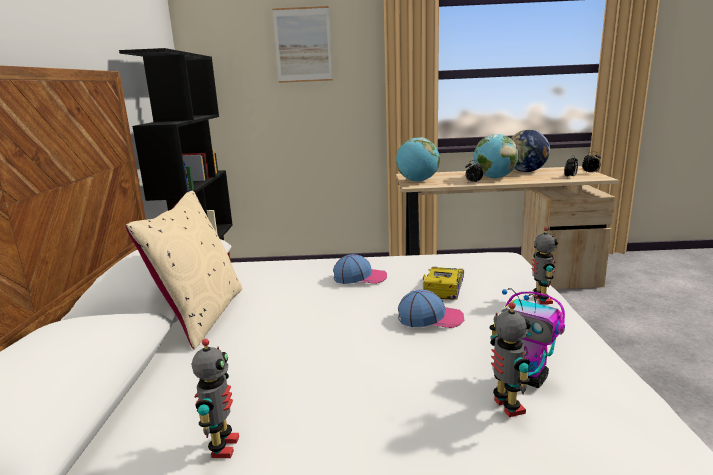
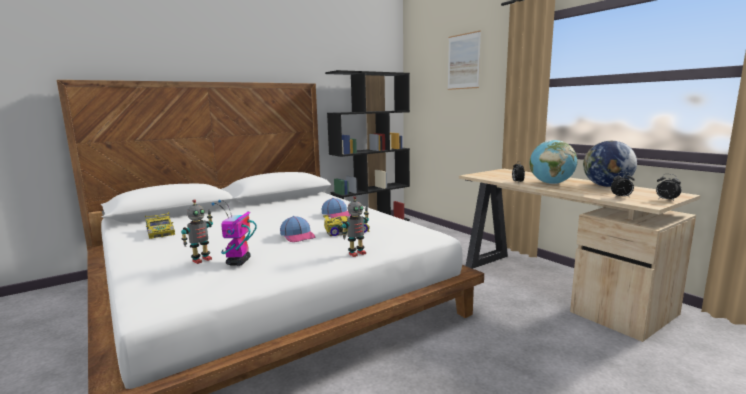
camera: 55 degrees right, 5 degrees down
(201, 316) = (261, 205): beige pillow -> none
(222, 447) = (160, 232): toy robot -> toy car
(417, 181) = (489, 174): globe -> none

